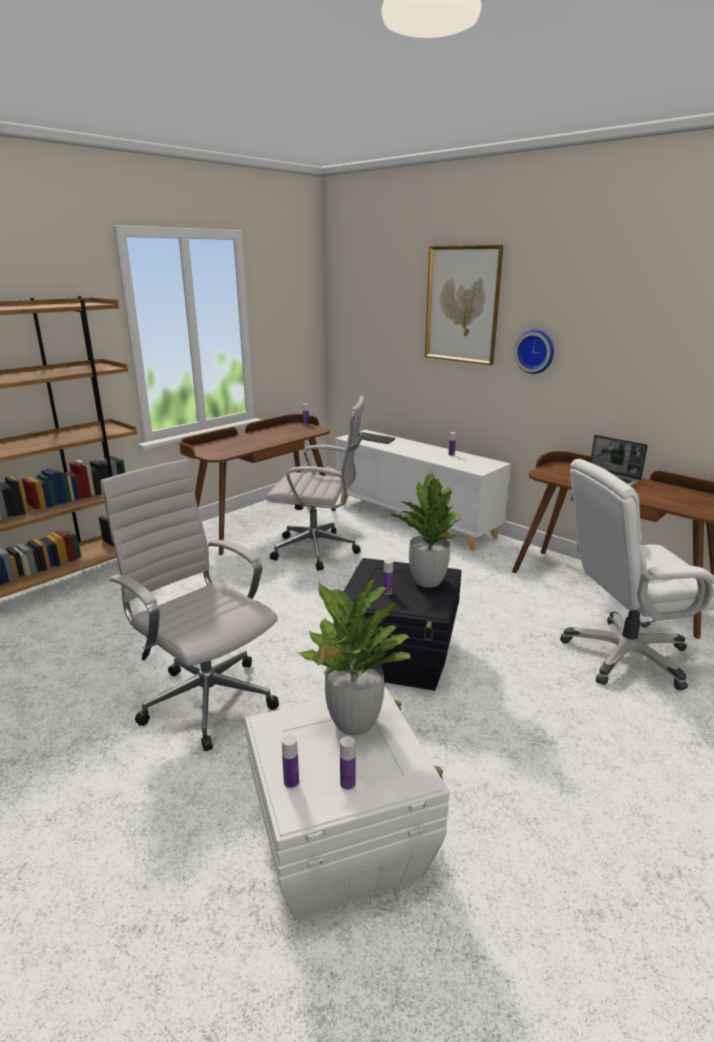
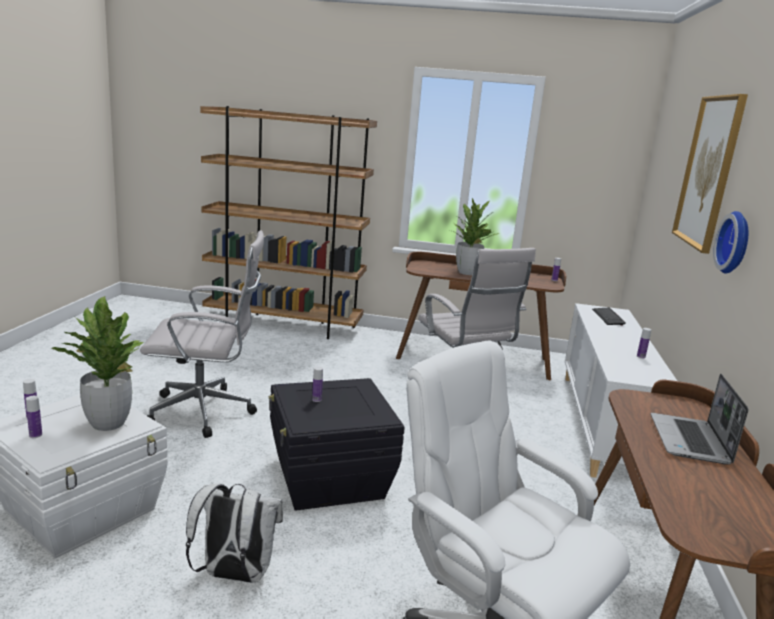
camera: 55 degrees right, 5 degrees down
(205, 698) = (206, 412): white office chair -> white office chair turned 75 degrees clockwise
(427, 581) = (356, 412): potted plant -> potted plant (467, 272)
(508, 750) = (234, 575): none -> white backpack

